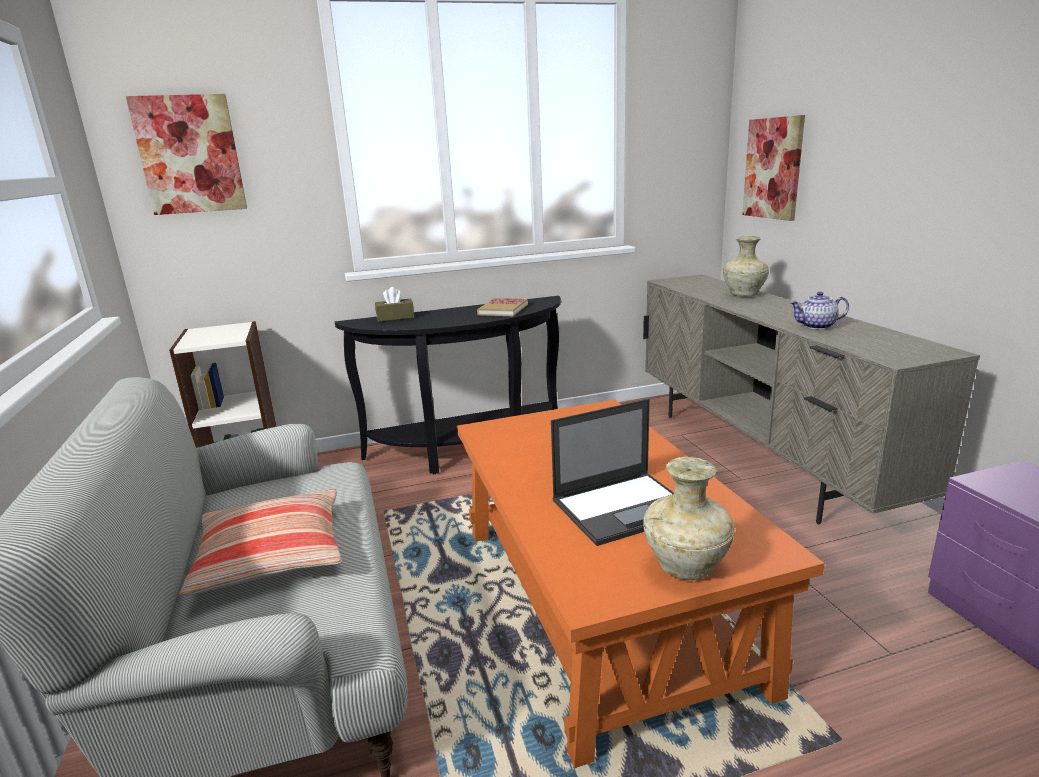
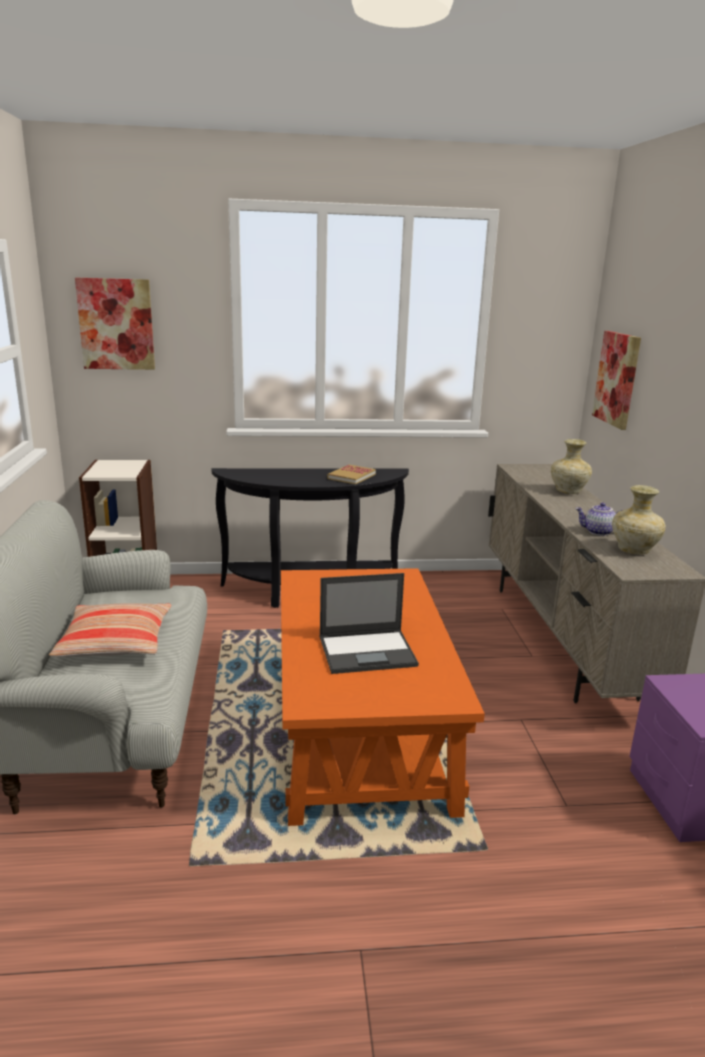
camera: 10 degrees right, 0 degrees up
(395, 317) = (260, 471): brown tissue box -> none
(684, 566) = (383, 697): beige vase -> beige vase (632, 550)

